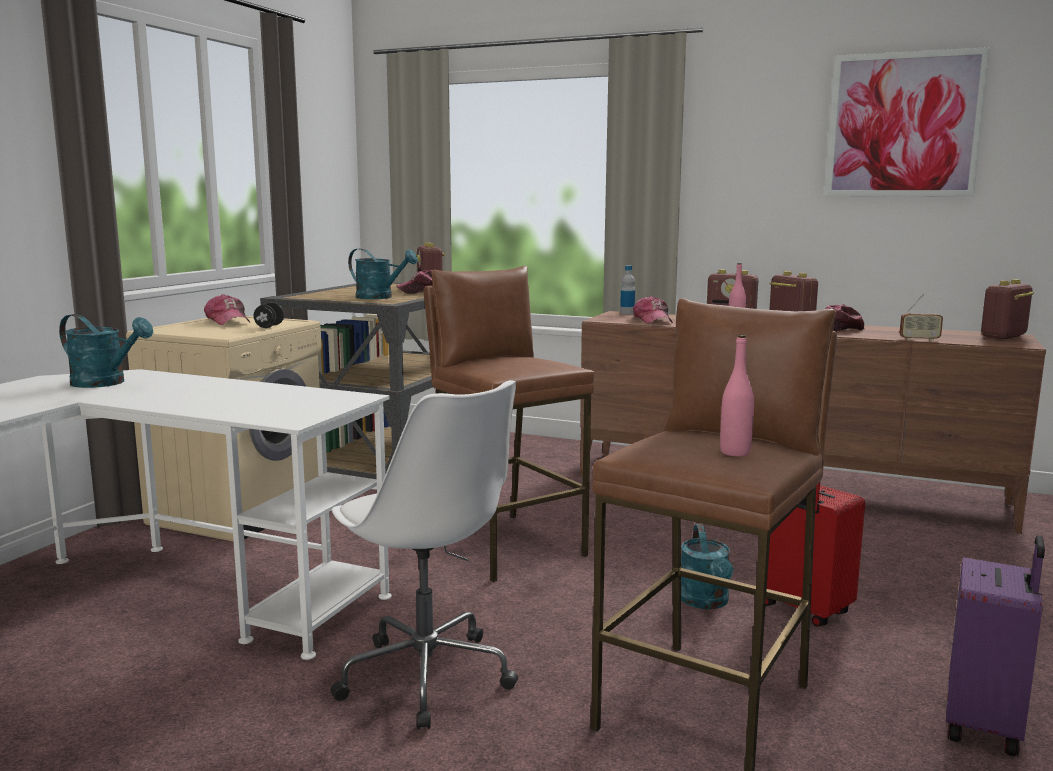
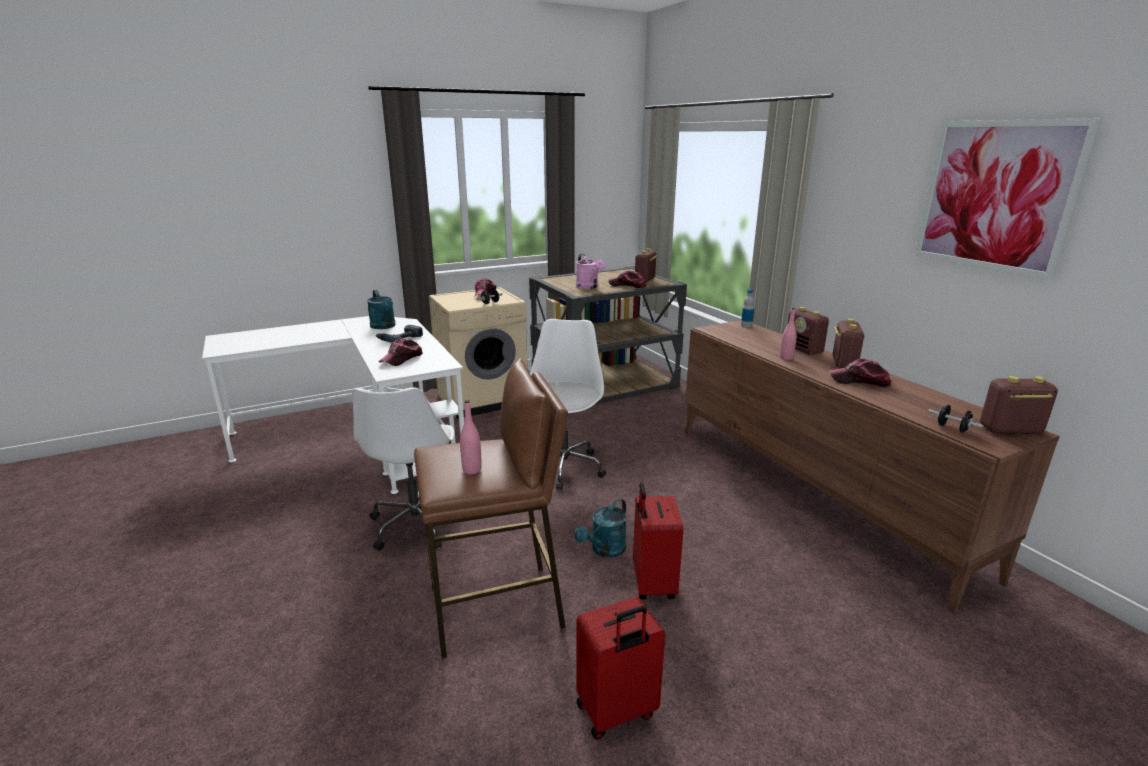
camera: 40 degrees right, 10 degrees up
(185, 389) = (400, 338): none -> power drill
(380, 297) = (589, 287): turquoise watering can -> pink watering can
(506, 545) = (564, 467): brown stool -> white office chair
(652, 320) = (743, 337): cap -> cap (402, 359)
(919, 340) = (900, 412): radio -> none
(975, 341) = (952, 428): none -> black dumbbell
(985, 725) = (617, 712): purple suitcase -> red suitcase

